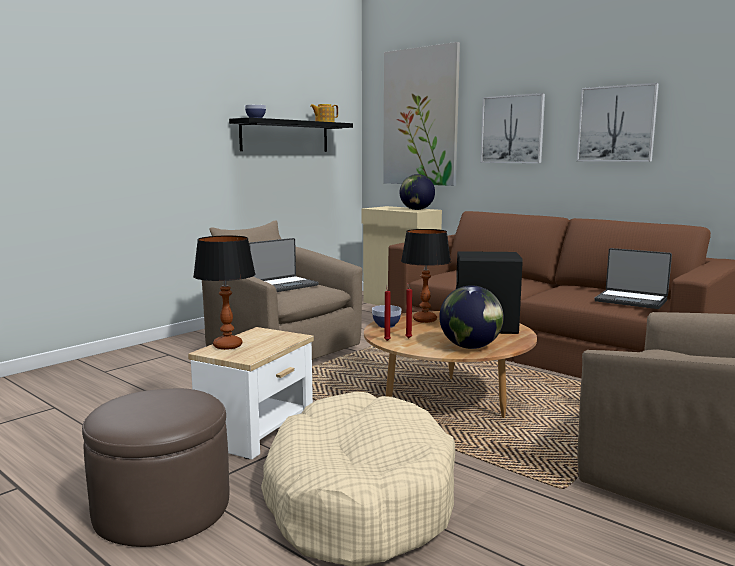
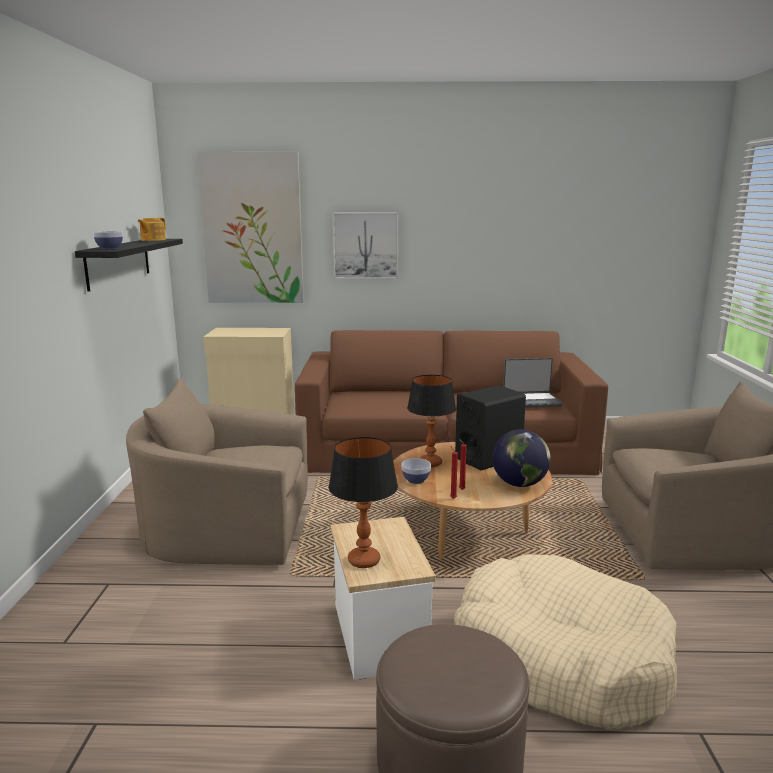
camera: 40 degrees left, 5 degrees up
(283, 285) = (240, 458): laptop -> none
(416, 209) = (268, 331): globe -> none
(616, 124) = (467, 243): picture -> none

